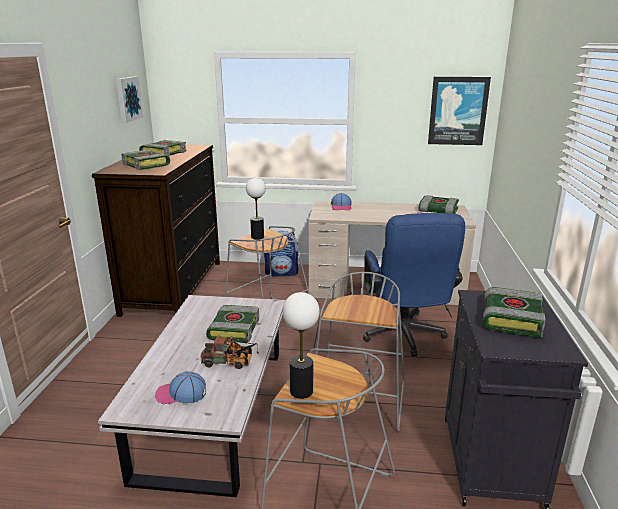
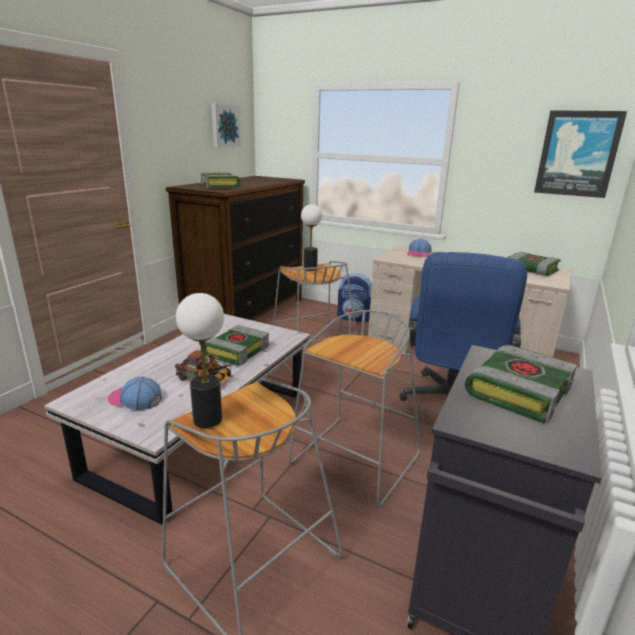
camera: 20 degrees right, 0 degrees up
(164, 153) = (250, 181): book -> none

